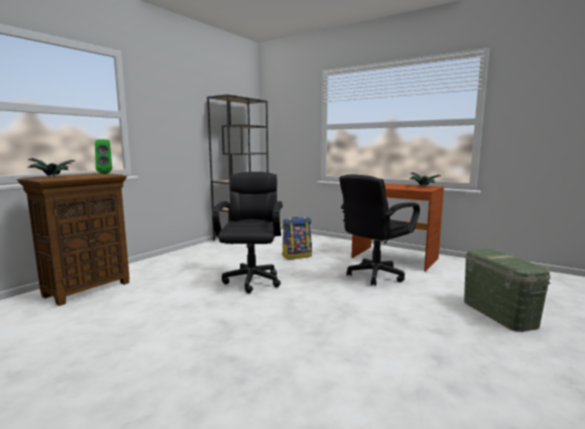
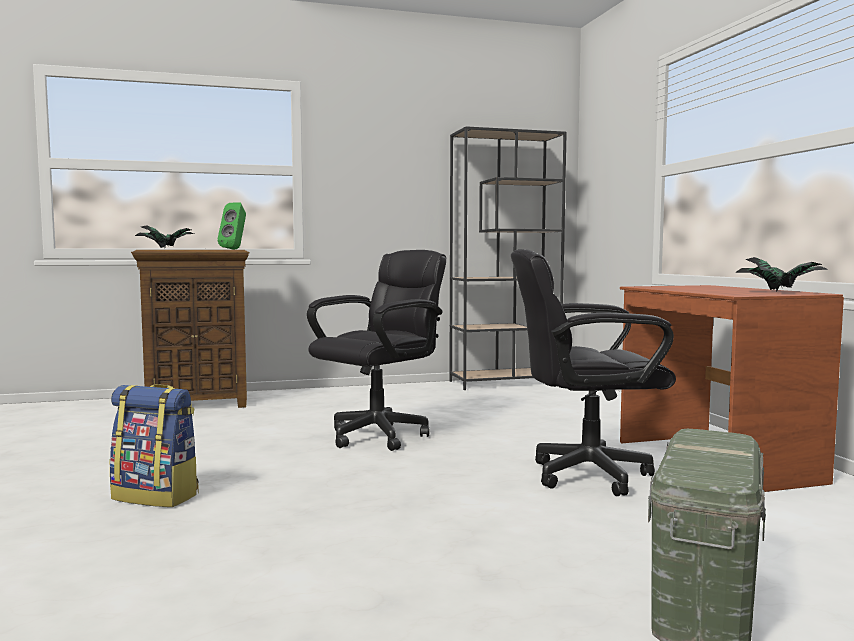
camera: 40 degrees right, 5 degrees down
(296, 256) = (524, 421): backpack -> backpack (157, 496)

